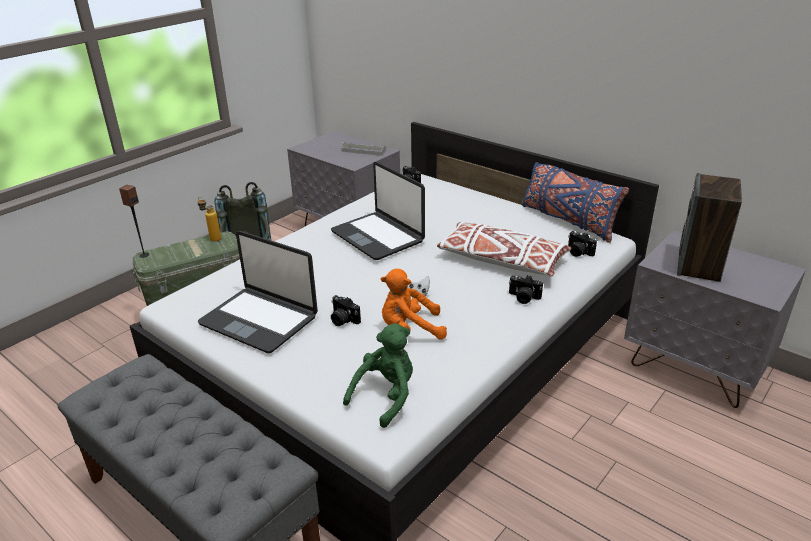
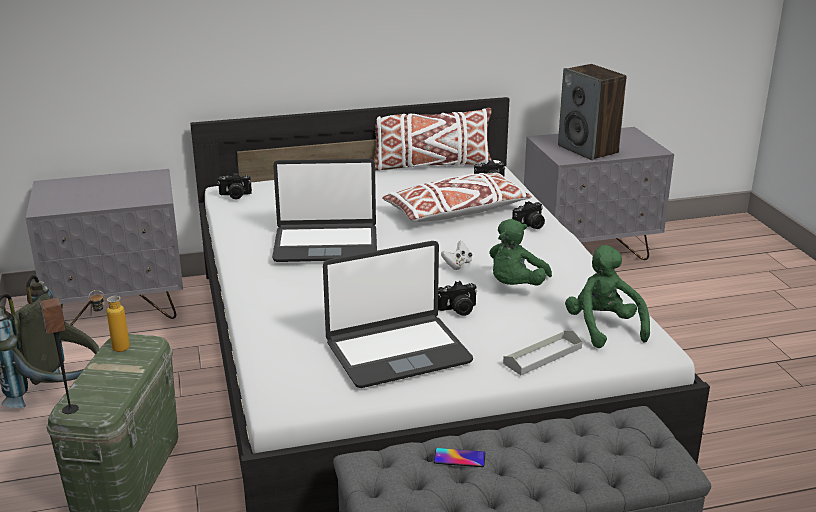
camera: 55 degrees left, 5 degrees down
(165, 401) = (459, 458): none -> phone
(363, 151) = (131, 183): grey tray -> grey tray (542, 356)
(410, 330) = (515, 286): orange plush toy -> green plush toy
(567, 220) = (431, 166): blue pillow -> white pillow

